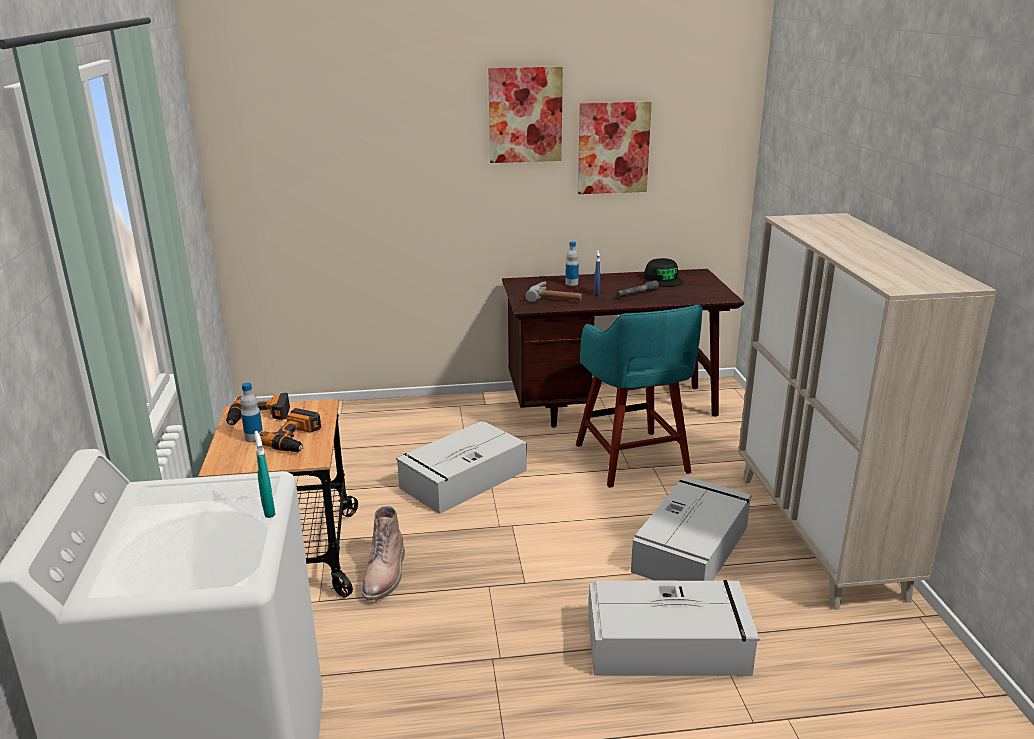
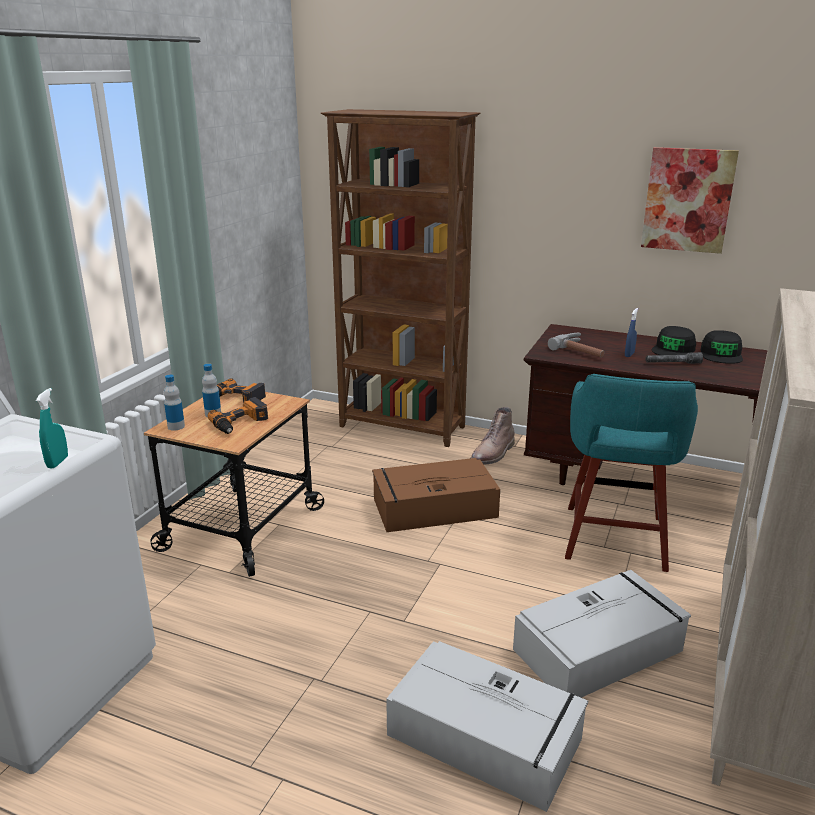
camera: 30 degrees right, 0 degrees up
(364, 413) = (402, 427): none -> brown bookcase
(385, 575) = (296, 569): brown boot -> brown boot (493, 454)
(462, 480) = (432, 508): grey storage box -> brown storage box
(525, 115) = (592, 156): picture -> none
(571, 283) = (614, 340): bottle -> bottle (176, 426)
(625, 282) = (673, 350): none -> black cap

